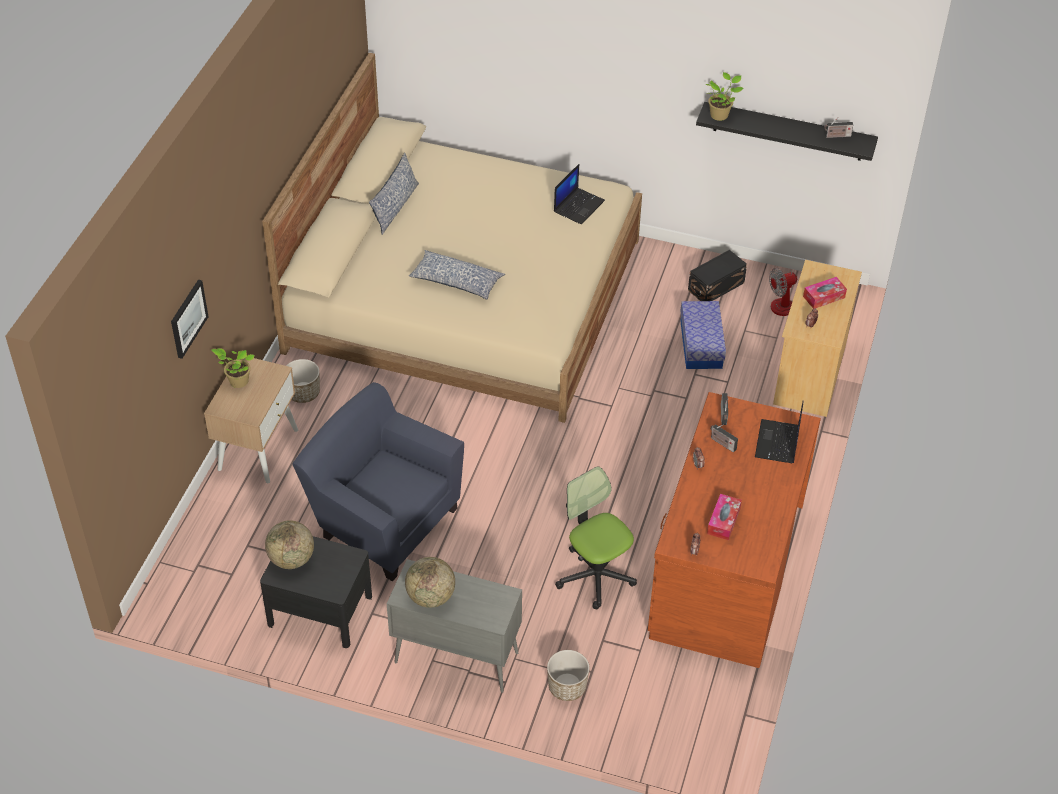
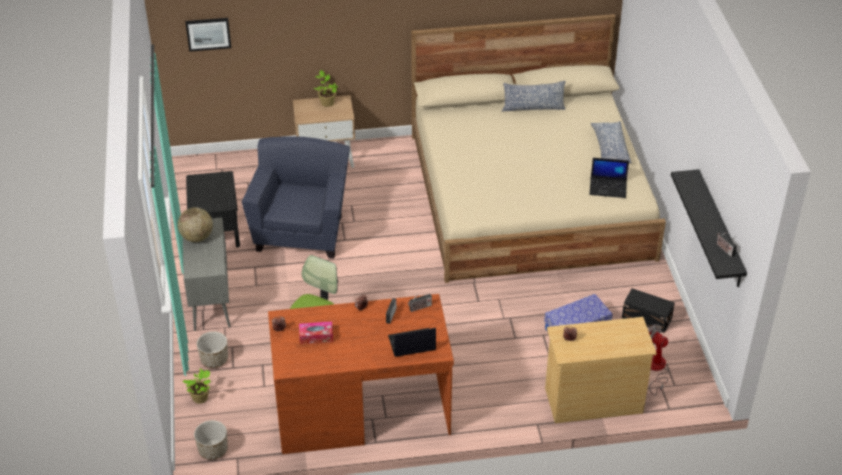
camera: 65 degrees right, 5 degrees down
(188, 318) = (297, 30): picture -> picture (208, 33)
(291, 559) = (210, 181): globe -> none
(303, 393) = (385, 158): planter -> planter (213, 450)
(456, 282) = (482, 157): pillow -> pillow (609, 148)
(720, 115) = (690, 181): potted plant -> potted plant (201, 398)
(824, 297) = (607, 338): tissue box -> none

